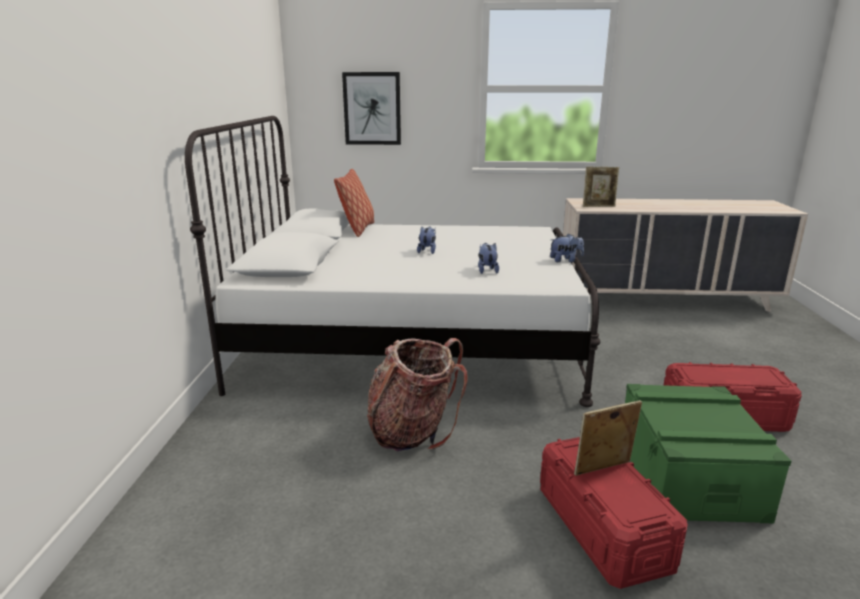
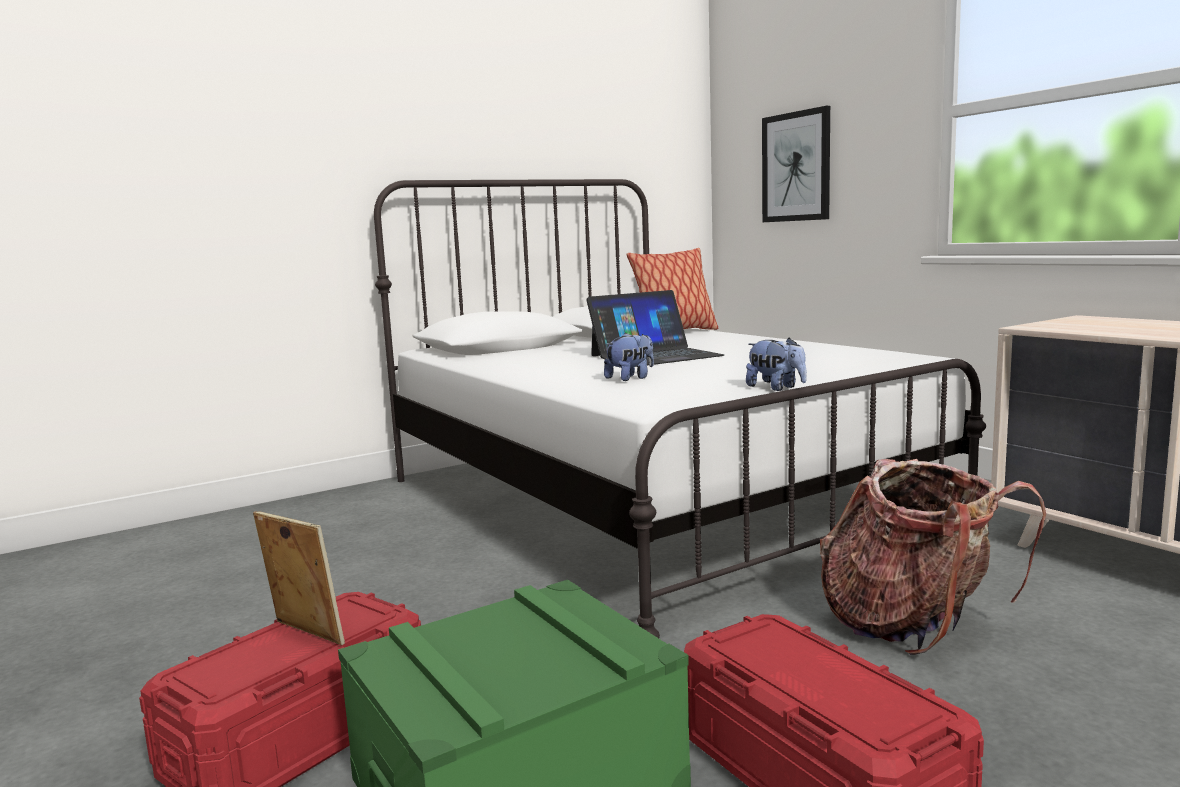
camera: 55 degrees right, 10 degrees down
(413, 431) = (425, 567): backpack -> backpack (913, 626)
(427, 251) = (655, 355): plush toy -> laptop
(598, 206) = (1080, 326): picture frame -> none

